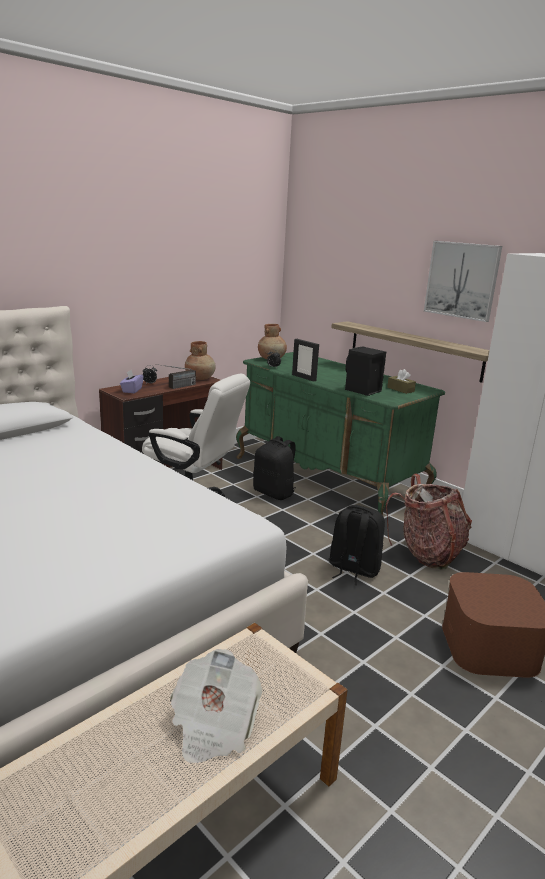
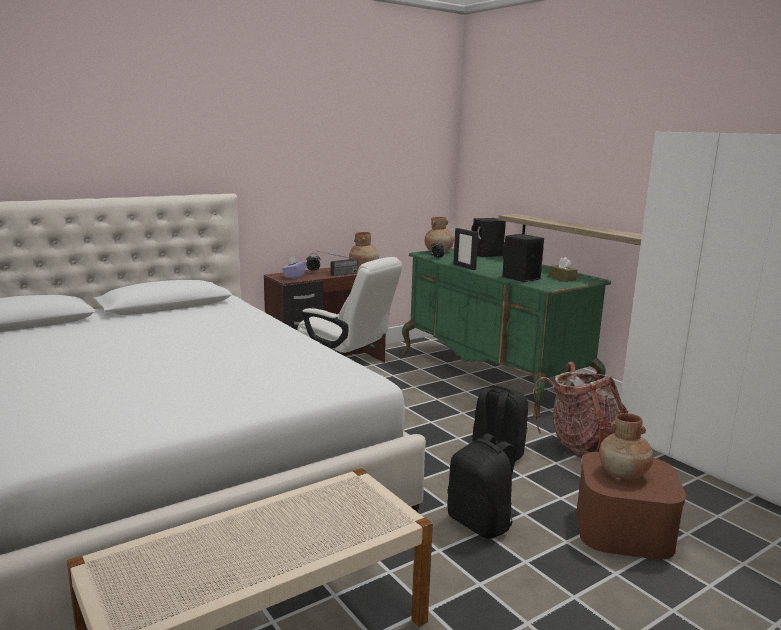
camera: 10 degrees right, 5 degrees down
(213, 725) = (297, 536): newspaper -> none
(274, 493) = (432, 385): black backpack -> black backpack (480, 523)
(319, 361) = (487, 255): none -> black speaker
(462, 280) = (625, 165): picture -> none
(493, 597) = (623, 474): none -> brown vase

